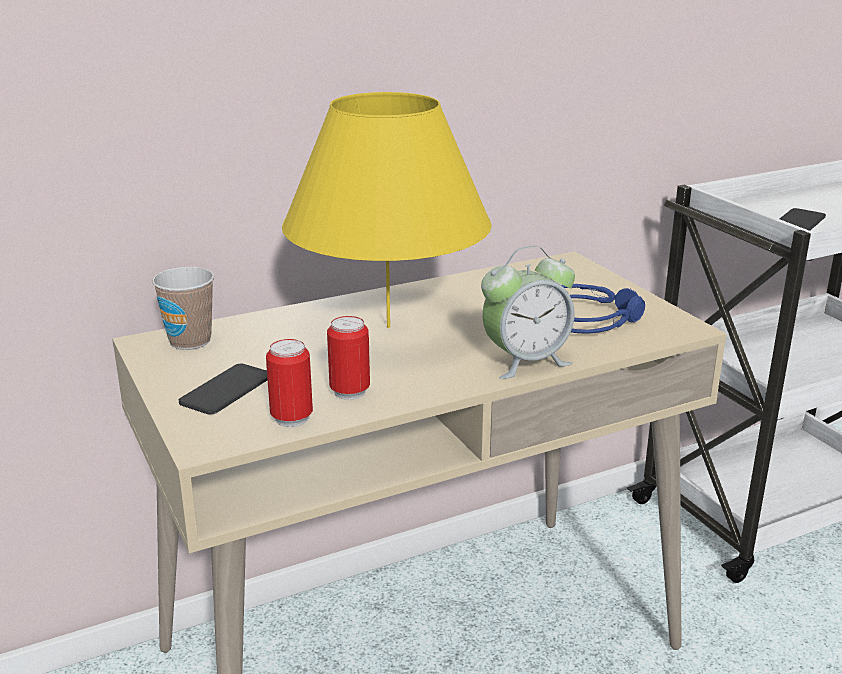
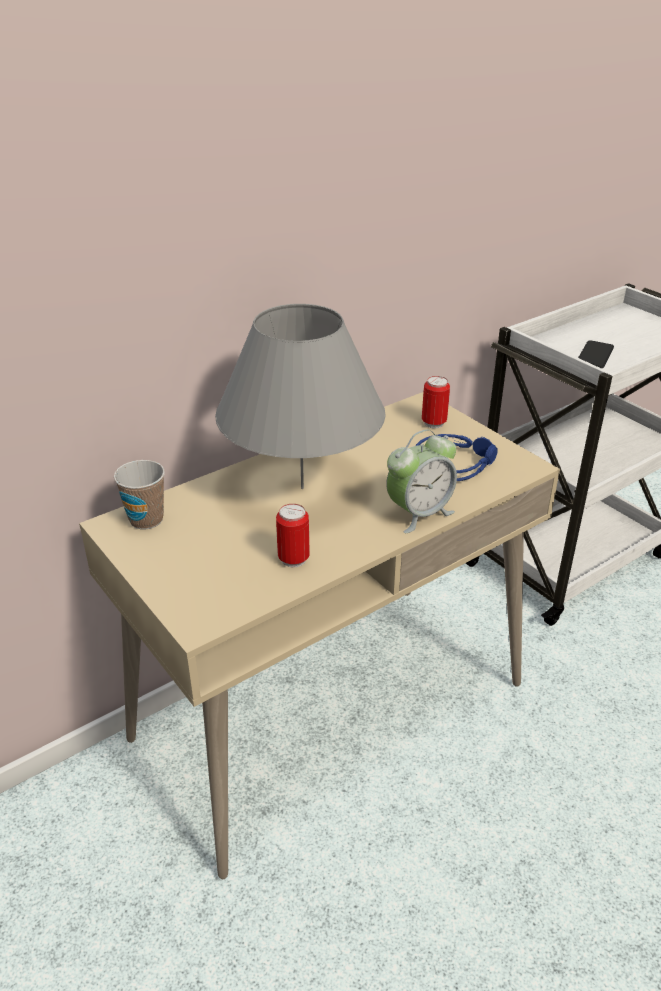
camera: 10 degrees left, 10 degrees up
(226, 390) = (195, 568): phone -> none
(292, 418) = (257, 591): can -> can (434, 423)
(388, 327) = (302, 488): yellow table lamp -> grey table lamp

